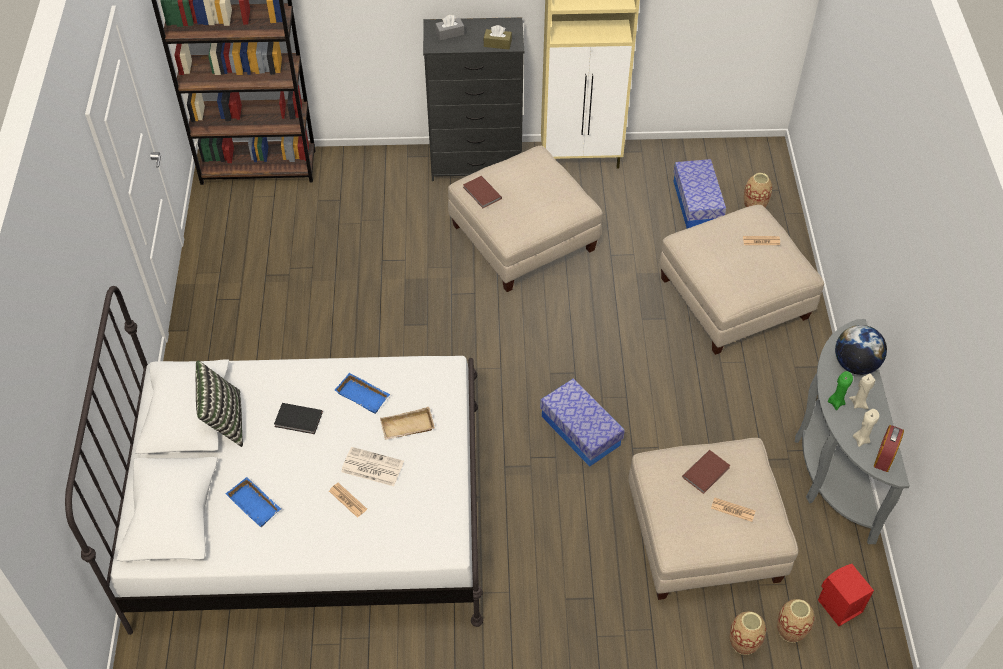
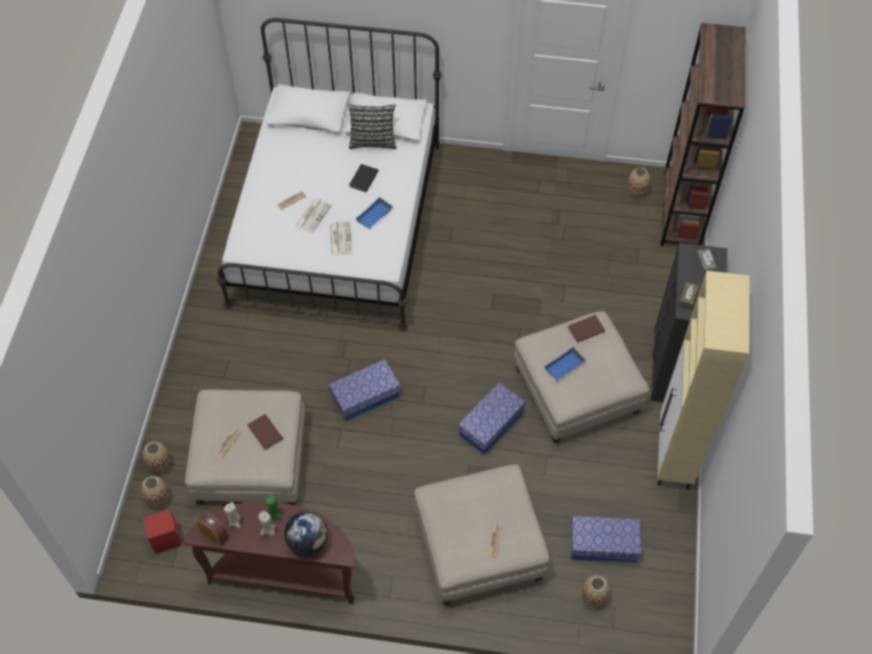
camera: 100 degrees right, 5 degrees up
(233, 207) = (636, 192): none -> vase
(256, 504) = (302, 153): blue tray -> blue tray (564, 367)
(407, 428) = (340, 238): beige tray -> newspaper
(586, 305) = (491, 424): none -> storage box
(832, 467) = (285, 573): grey console table -> brown console table

